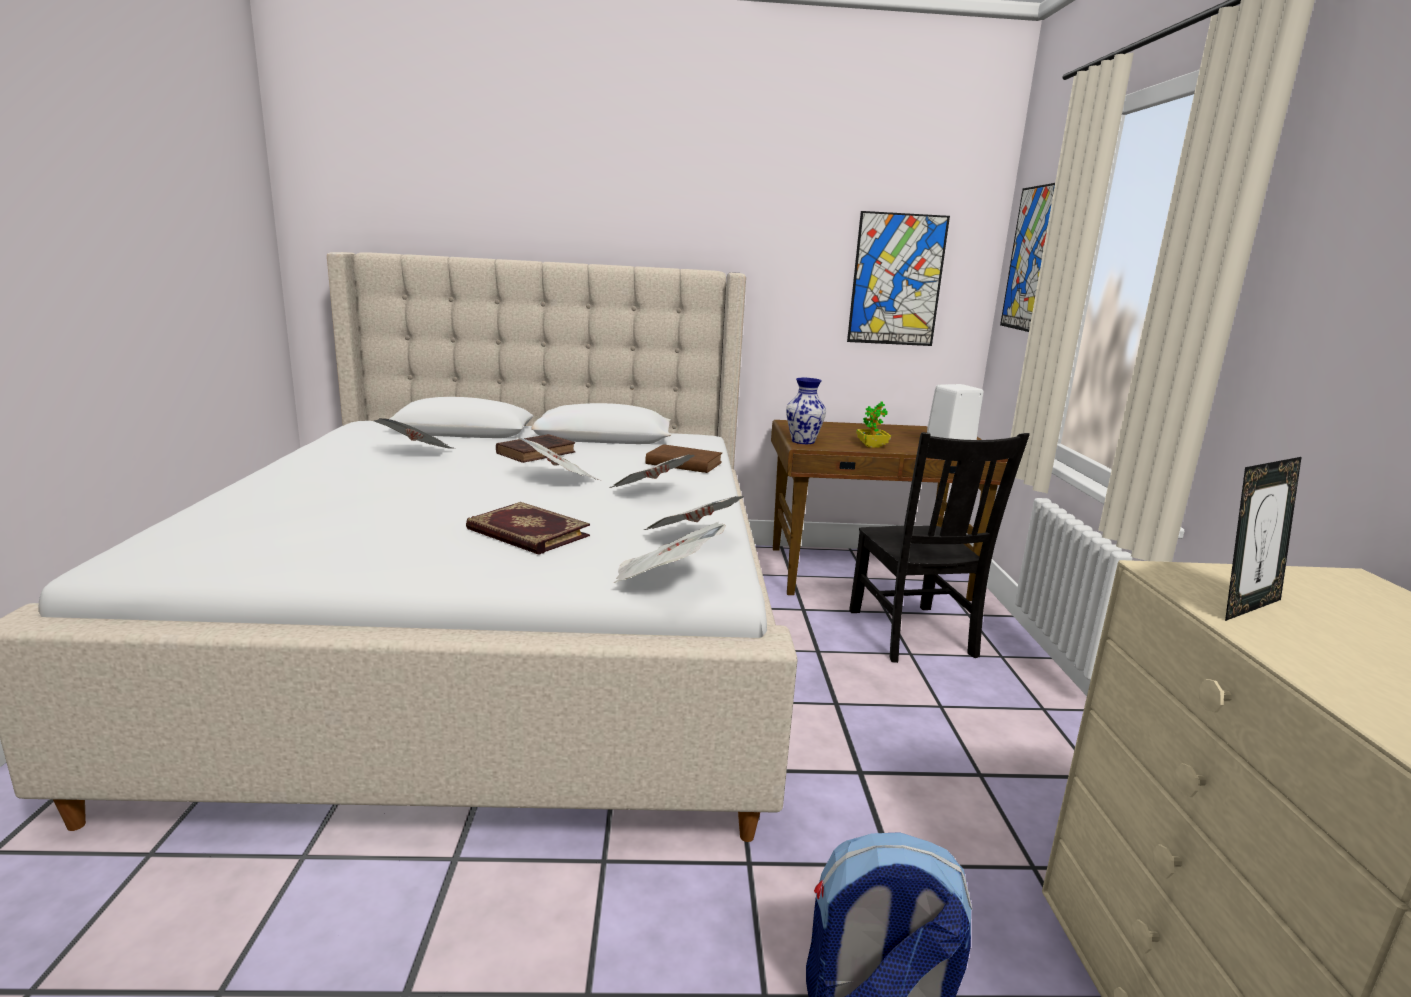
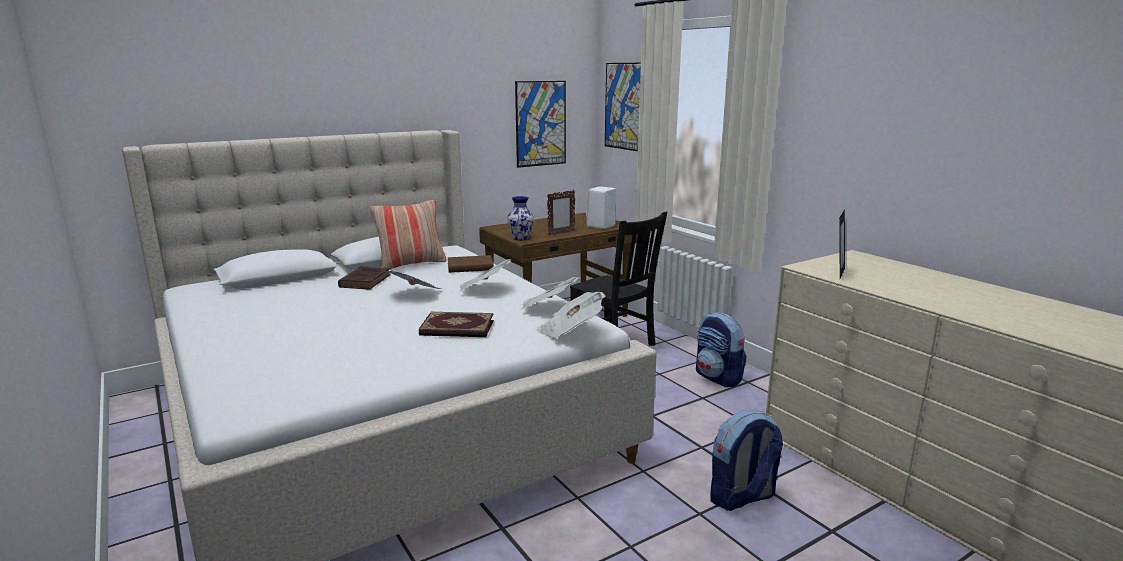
camera: 30 degrees left, 0 degrees up
(418, 454) = (283, 300): newspaper -> none
(622, 445) = (411, 264): none -> pillow
(871, 446) = (561, 233): potted plant -> picture frame
(1044, 750) = (718, 378): none -> backpack

